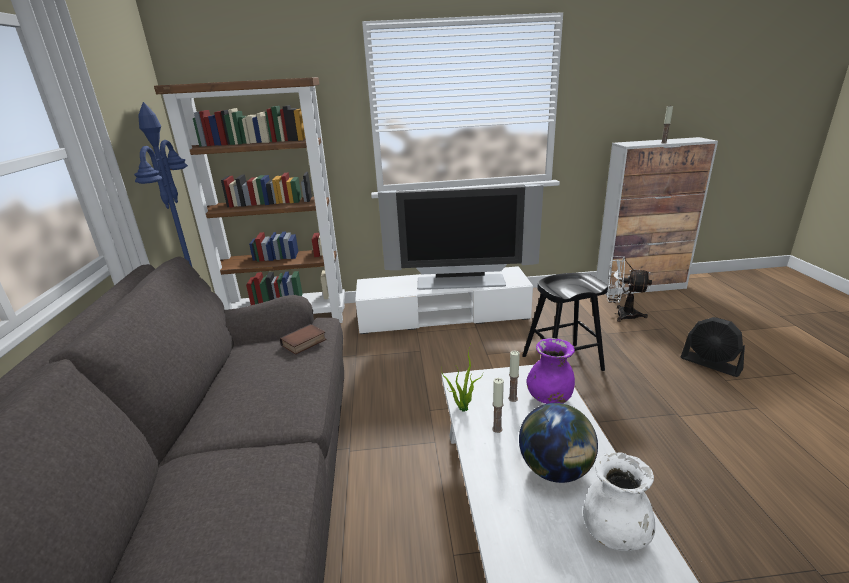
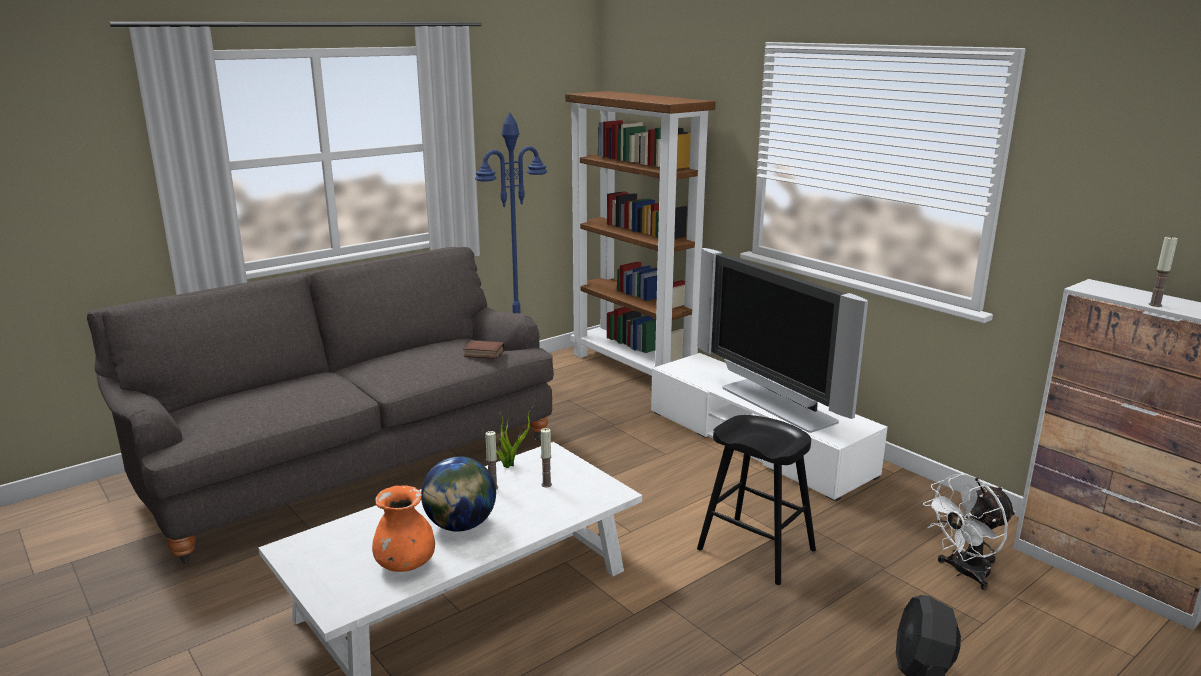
camera: 55 degrees right, 5 degrees down
(549, 398) = (566, 502): purple vase -> none
(614, 532) = (405, 565): white vase -> orange vase
(621, 314) = (964, 573): white fan -> white fan turned 105 degrees counterclockwise

